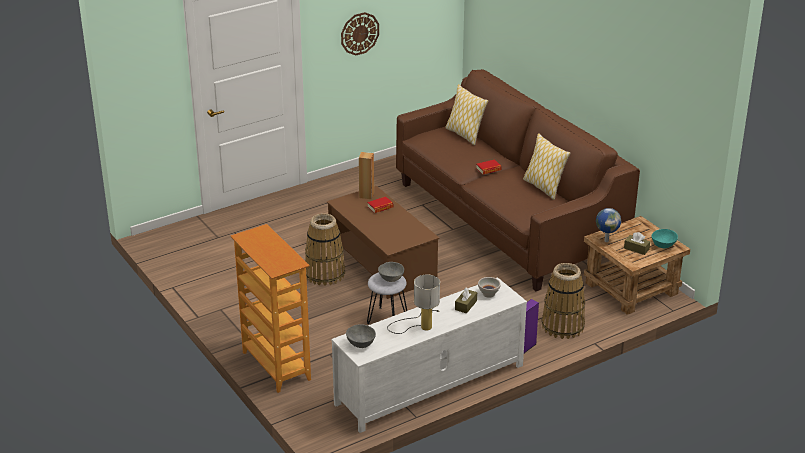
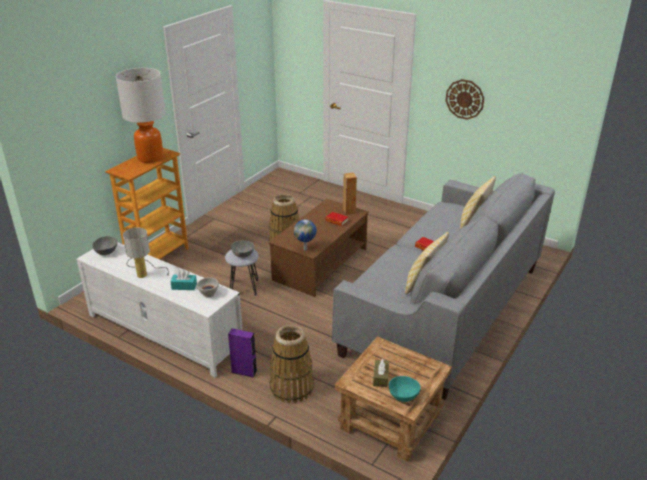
camera: 65 degrees right, 0 degrees up
(263, 244) = (150, 158): none -> table lamp
(466, 305) = (184, 286): brown tissue box -> turquoise tissue box
(507, 219) = (443, 309): brown sofa -> grey sofa
(606, 240) = (380, 352): globe -> globe (306, 249)

